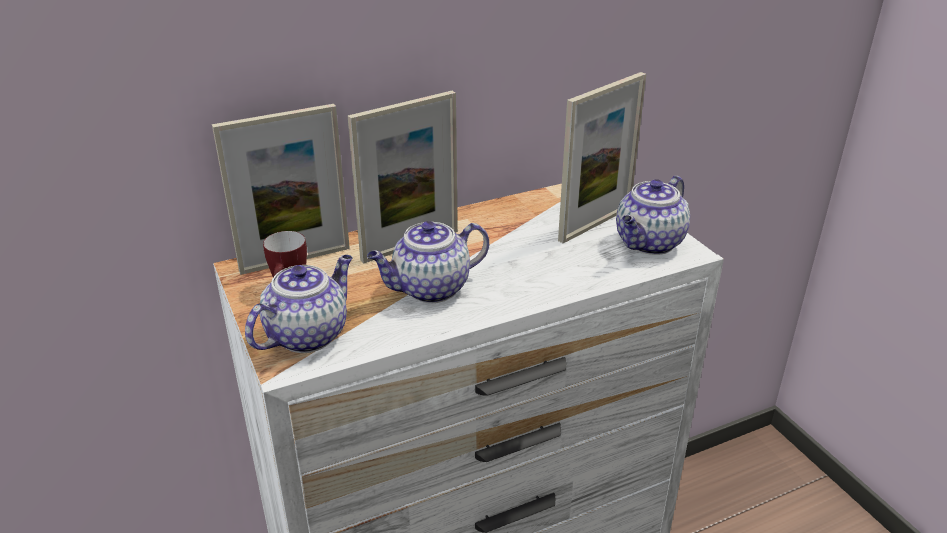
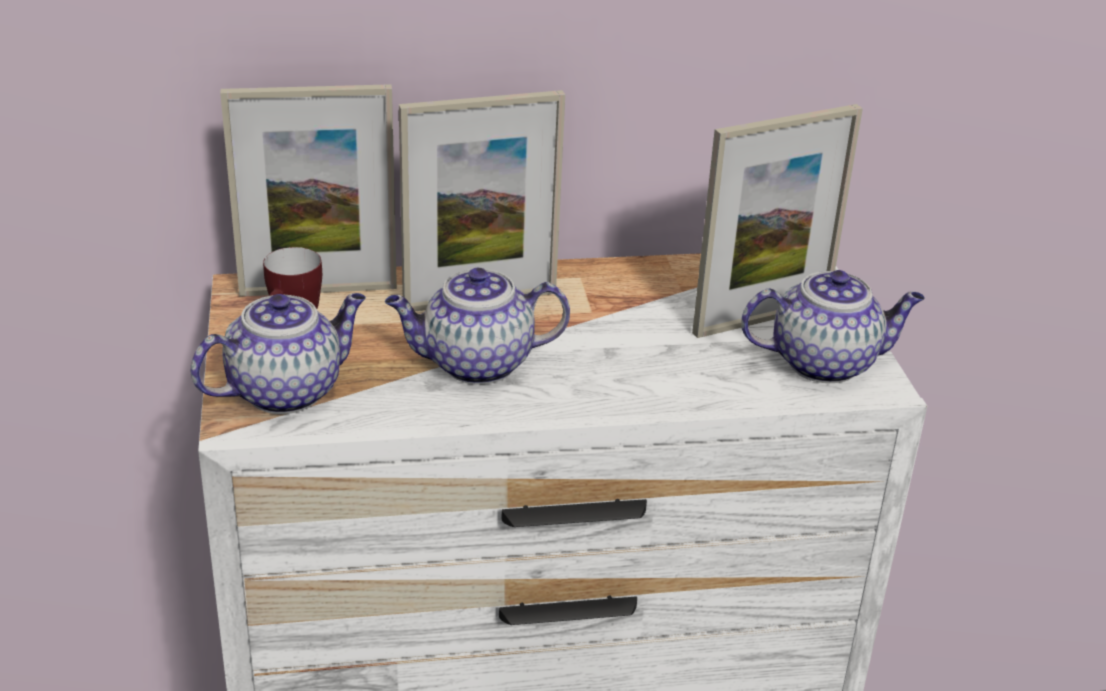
camera: 15 degrees right, 0 degrees up
(649, 244) = (825, 363): teapot -> teapot turned 150 degrees counterclockwise

